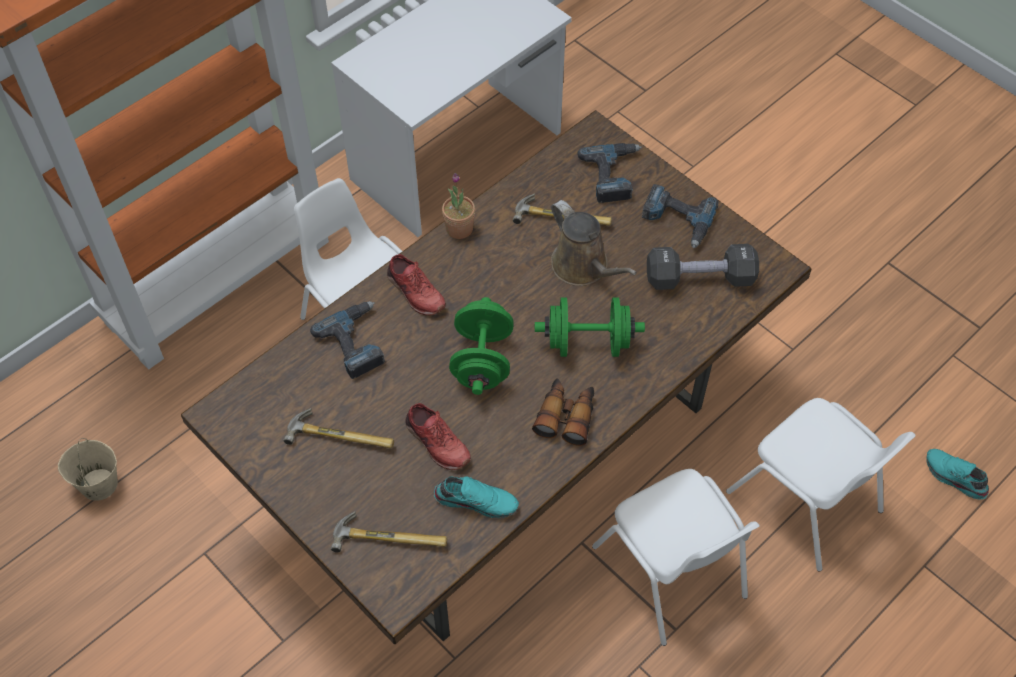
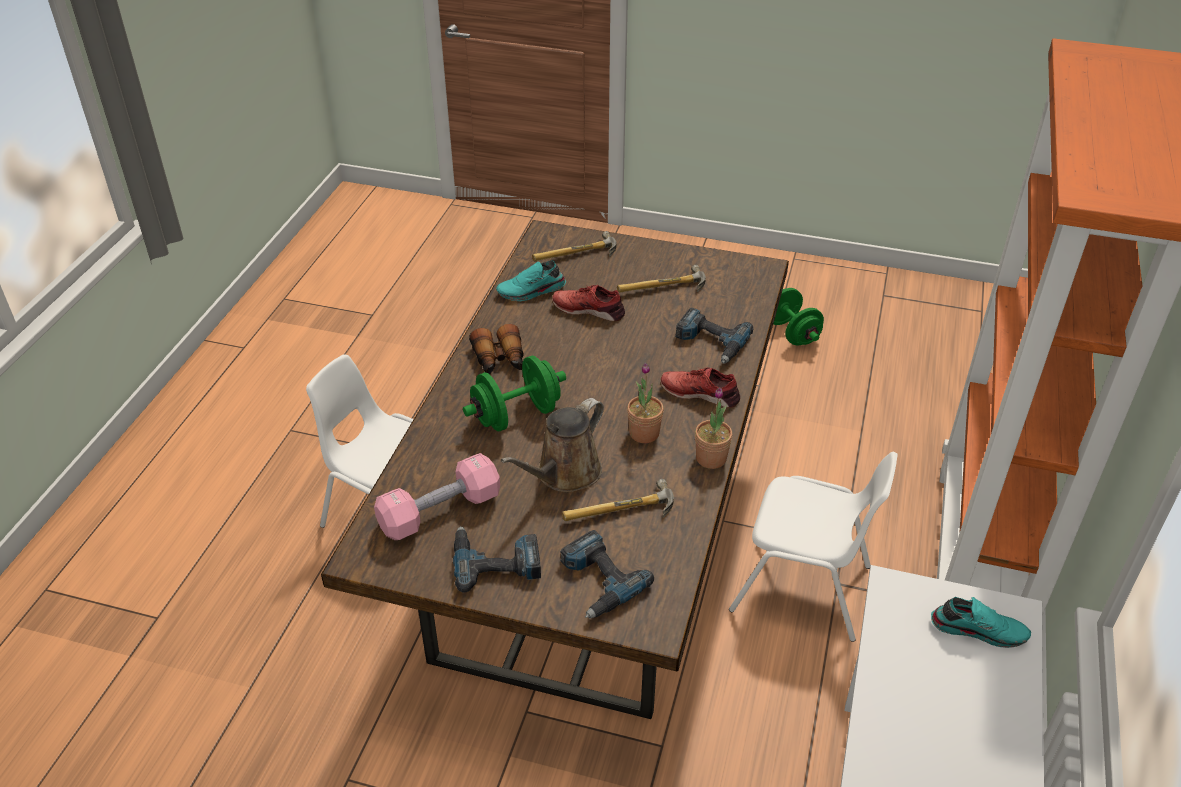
camera: 150 degrees right, 15 degrees down
(98, 484) = (877, 389): beige bucket -> none
(482, 361) = (598, 369): green dumbbell -> green dumbbell (791, 333)
(493, 274) = (644, 433): none -> potted plant
(583, 267) = (564, 474): brown watering can -> brown watering can turned 75 degrees counterclockwise
(699, 278) = (440, 512): black dumbbell -> pink dumbbell
(806, 502) = (287, 622): white chair -> none
(954, 477) = (130, 714): turquoise shoe -> turquoise shoe (978, 629)

